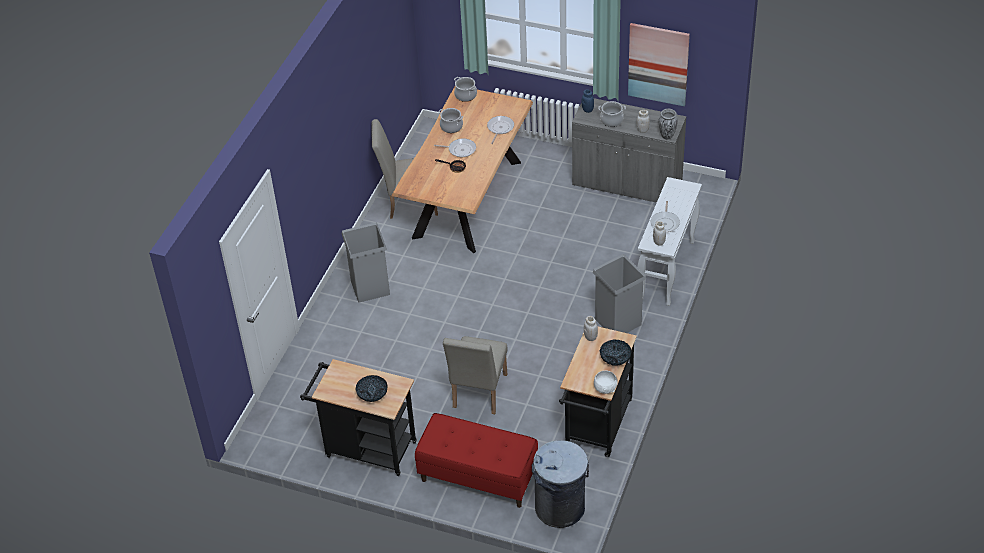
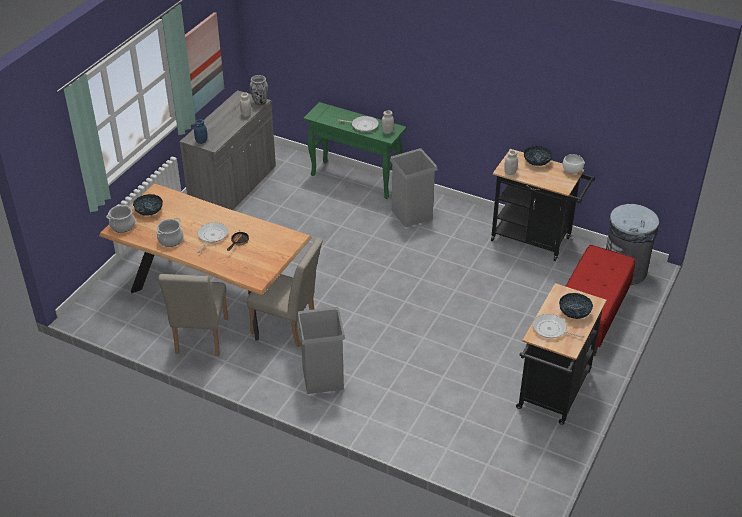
camera: 85 degrees left, 5 degrees down
(478, 394) = (488, 309): beige chair -> beige chair (288, 328)
(489, 106) = (149, 211): none -> bowl
(500, 128) = (190, 207): frying pan -> frying pan (551, 329)
(611, 120) = (224, 129): cooking pot -> none
(667, 271) = (356, 180): white console table -> green console table

